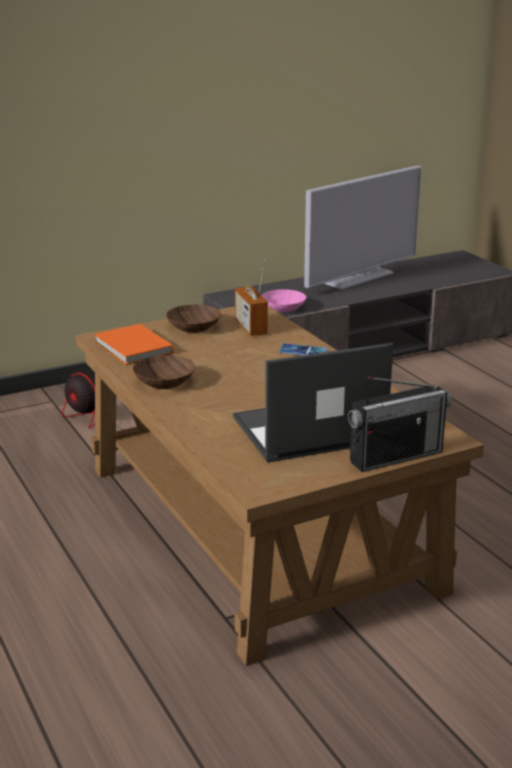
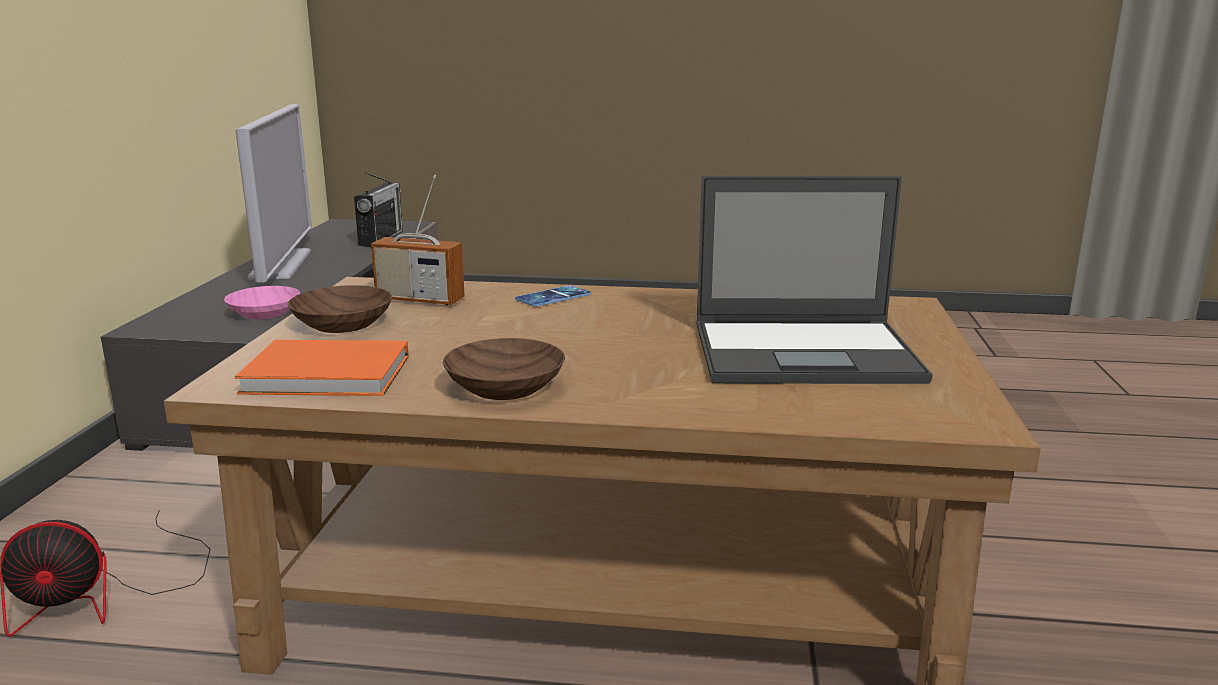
camera: 55 degrees left, 5 degrees down
(307, 430) = (807, 353): laptop -> laptop turned 105 degrees counterclockwise
(396, 457) = (936, 334): radio -> radio (381, 238)

